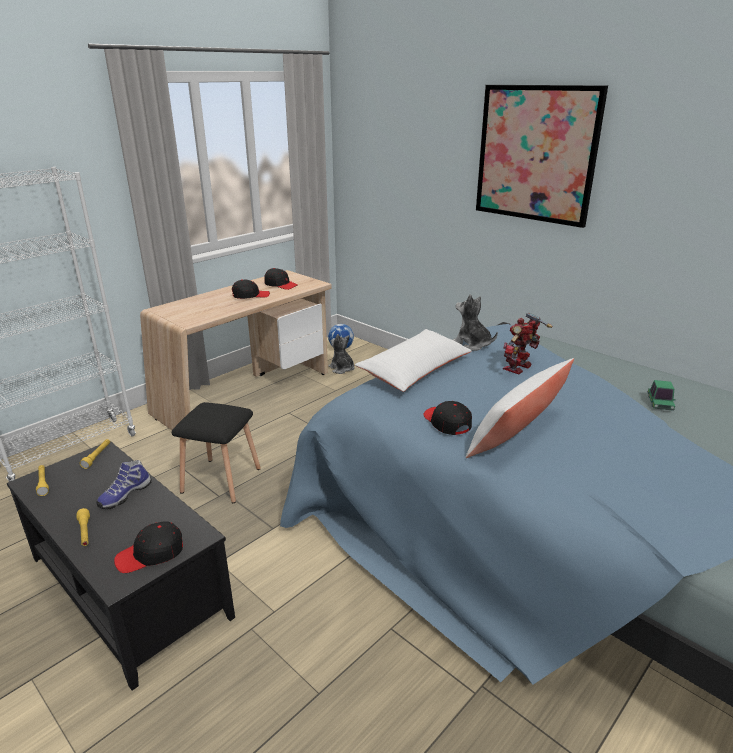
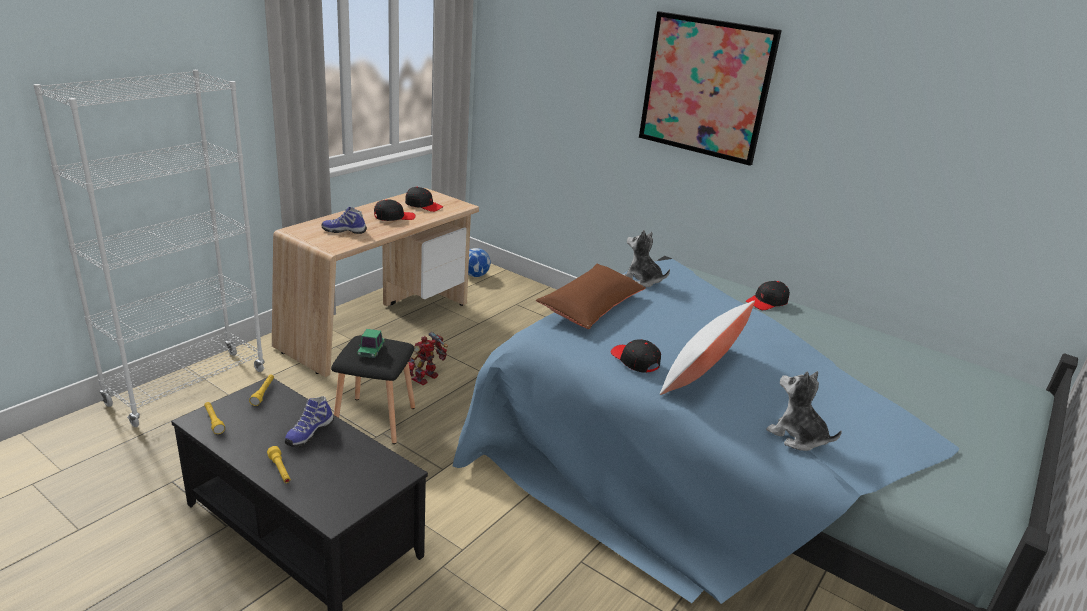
camera: 10 degrees left, 0 degrees up
(151, 554) = (357, 490): black cap -> black cap (767, 302)
(202, 308) = (344, 231): none -> shoe
(342, 369) = (481, 299): plush toy -> plush toy (797, 437)
(415, 370) = (591, 307): white pillow -> brown pillow
(519, 368) = (692, 307): toy robot -> toy robot (426, 378)
(659, 403) = (825, 344): toy car -> toy car (371, 351)

